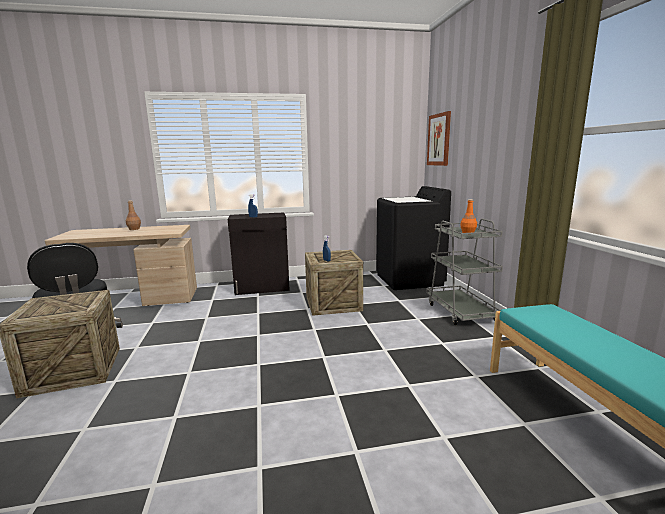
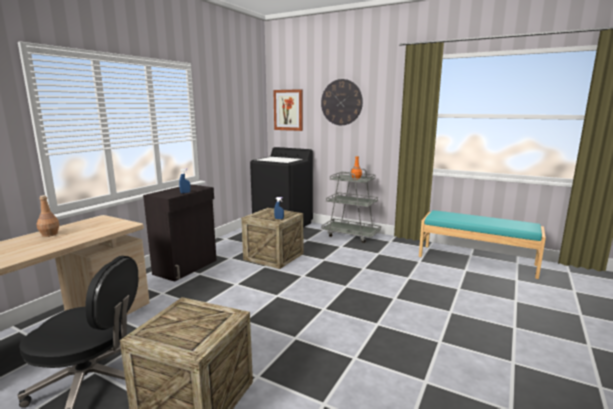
camera: 50 degrees left, 0 degrees up
(481, 123) = (341, 102): none -> wall clock

